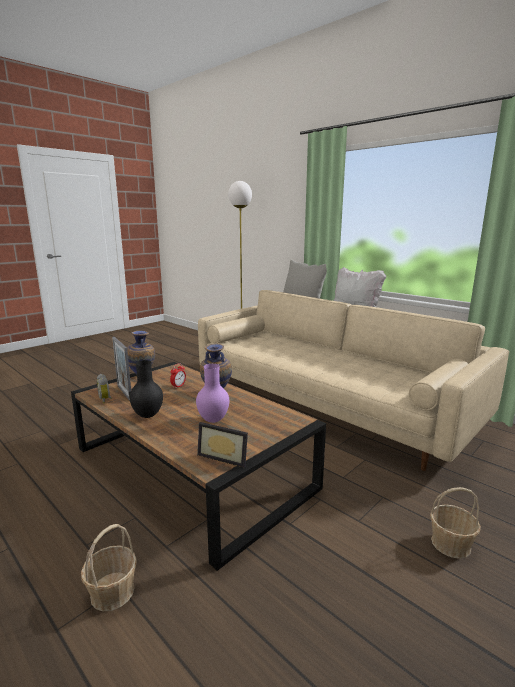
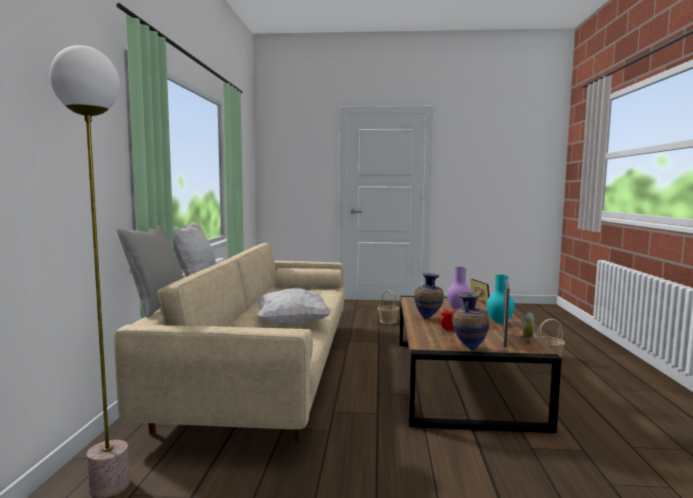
camera: 130 degrees left, 10 degrees down
(148, 416) = (499, 322): black vase -> turquoise vase
(286, 354) = (292, 323): none -> white pillow

